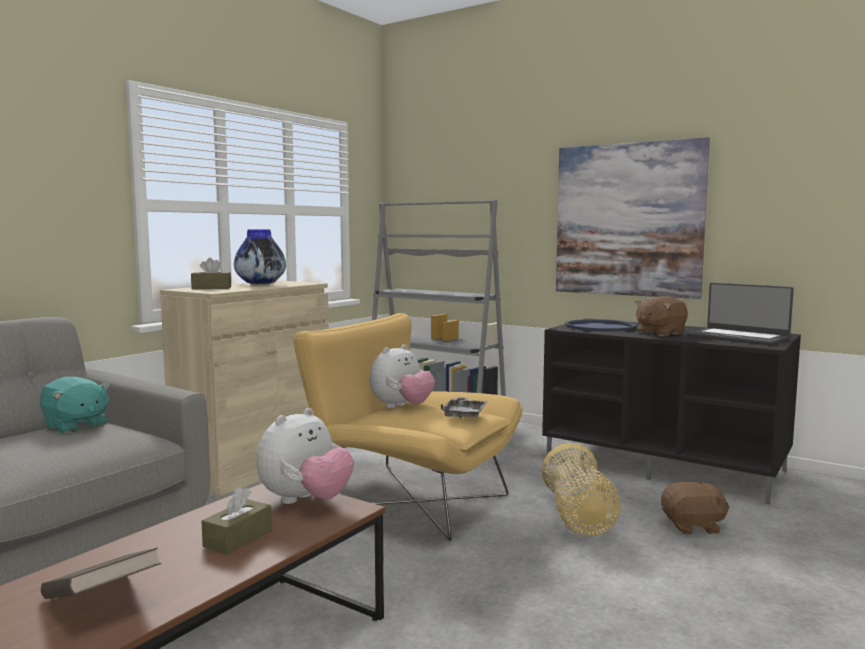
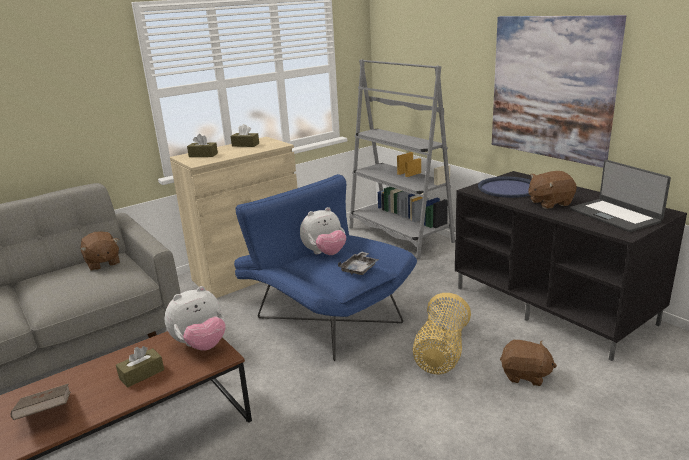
camera: 20 degrees right, 15 degrees up
(75, 426) = (102, 263): turquoise plush toy -> brown plush toy
(260, 283) = (245, 145): vase -> brown tissue box
(397, 497) = (324, 314): yellow armchair -> blue armchair

